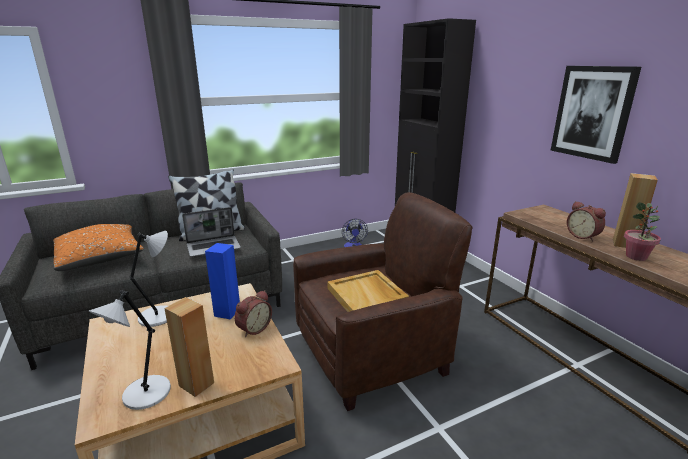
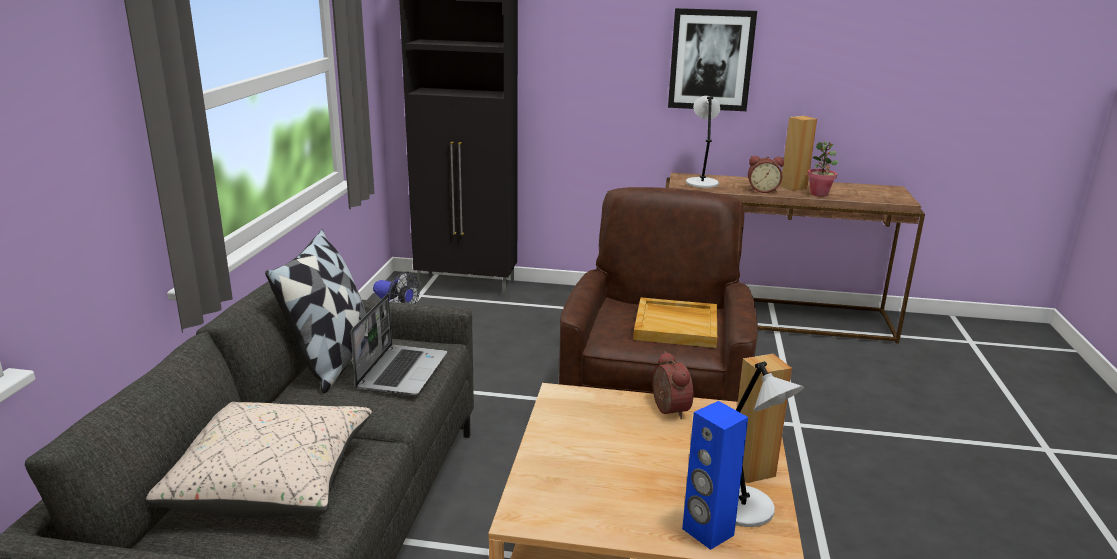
camera: 55 degrees left, 0 degrees up
(100, 258) = (272, 481): orange pillow -> beige pillow
(159, 316) = (555, 468): grey table lamp -> grey table lamp (701, 183)
(227, 312) = (606, 416): blue speaker -> blue speaker (707, 532)

